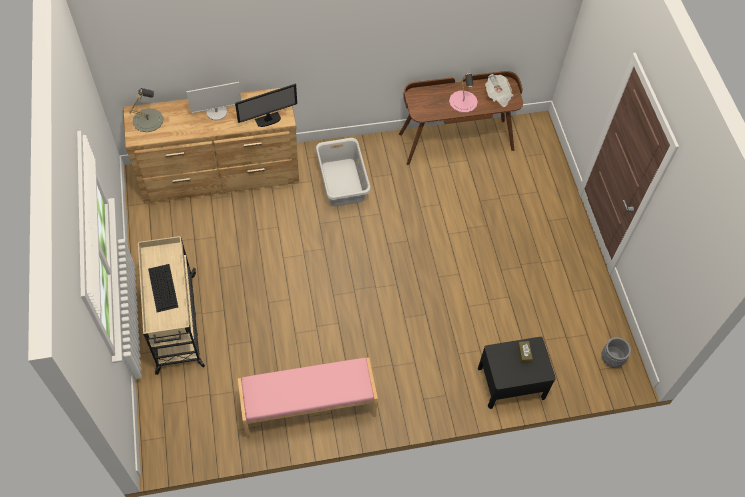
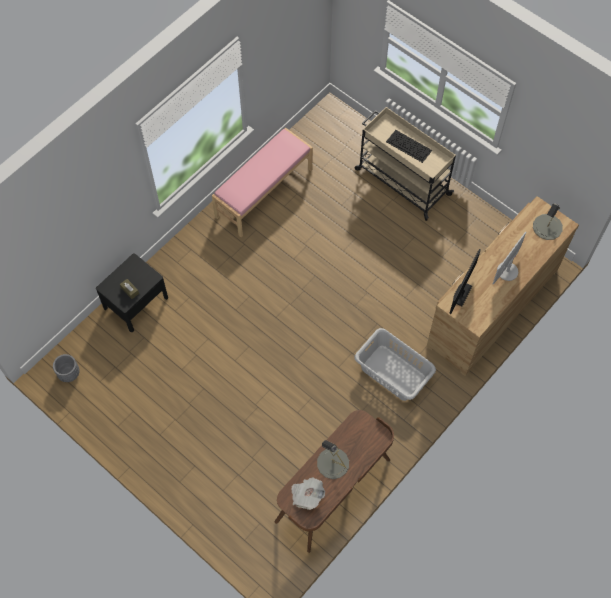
camera: 145 degrees right, 5 degrees up
(463, 101) = (332, 463): pink table lamp -> grey table lamp

